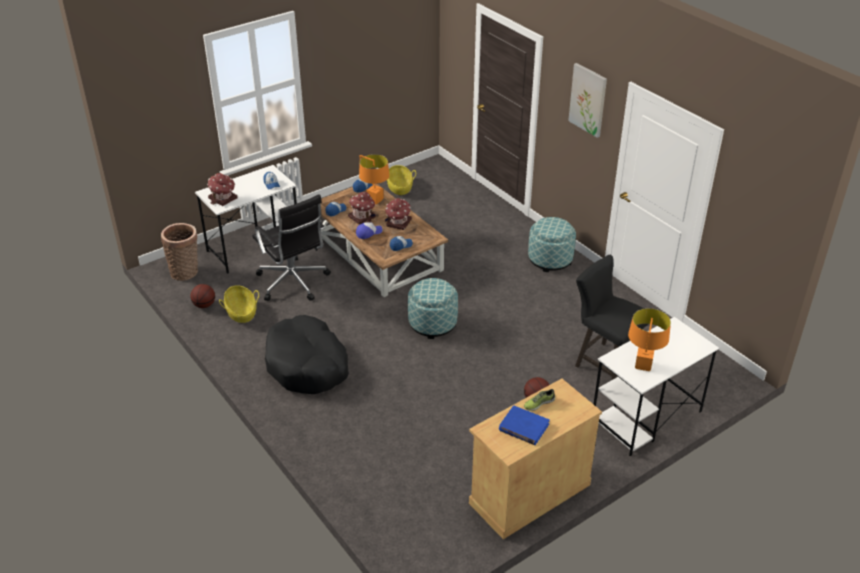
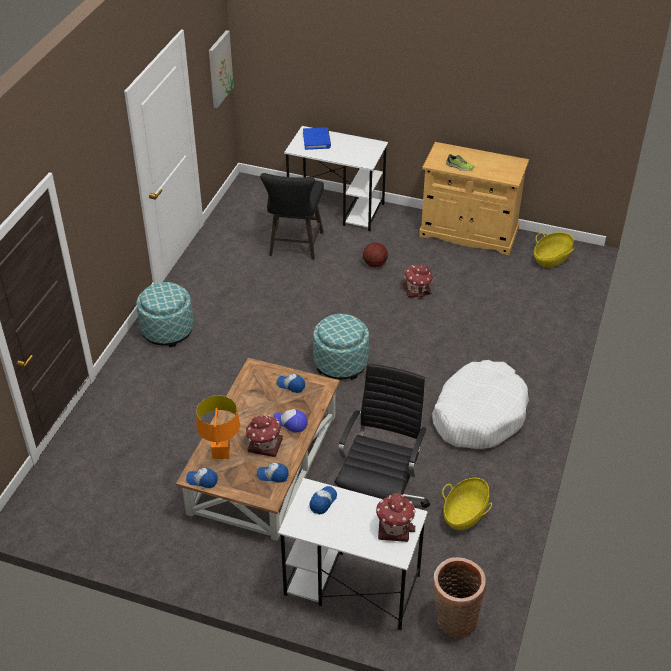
camera: 125 degrees left, 5 degrees up
(204, 305) = (486, 554): basketball -> none
(307, 365) = (479, 414): black dog bed -> white dog bed
(398, 223) = (251, 408): toy house -> toy house (417, 290)
(399, 187) = (108, 521): basket -> basket (551, 258)
(523, 427) = (489, 165): blue book -> blue book (316, 140)
(588, 100) = (105, 163): picture -> picture (219, 69)
(643, 365) = (358, 149): orange table lamp -> none

